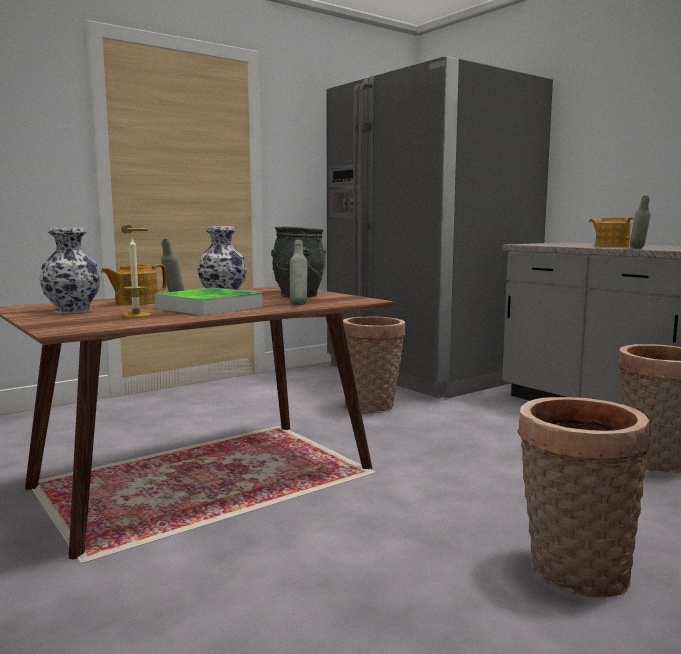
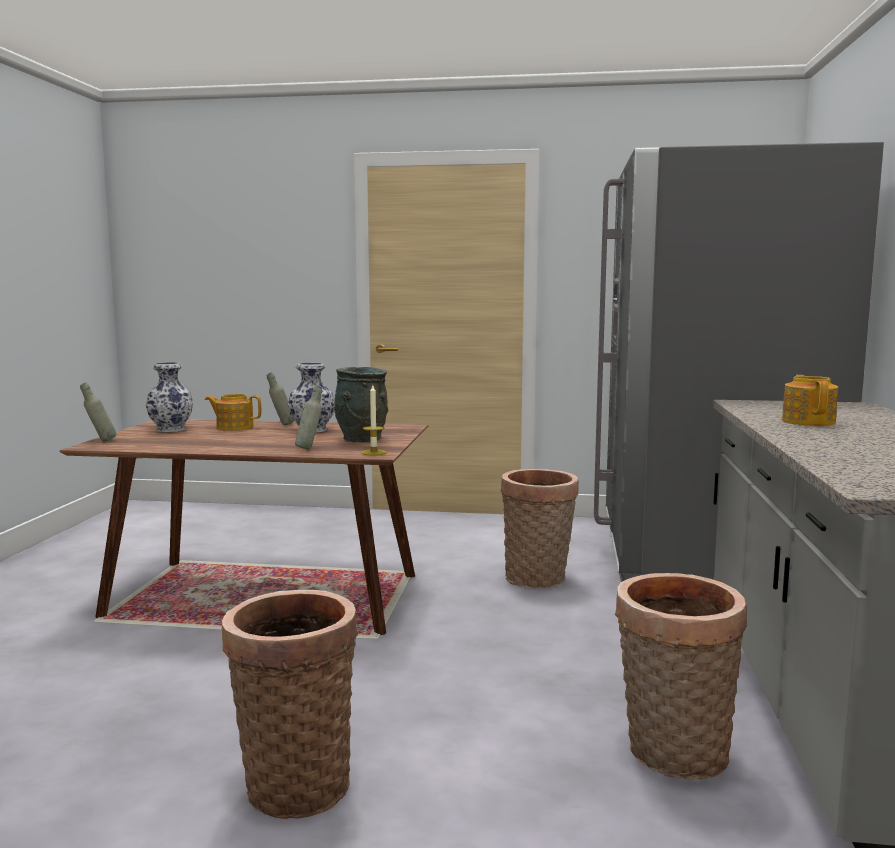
camera: 45 degrees right, 0 degrees up
(136, 315) = (176, 440): candle -> candle (373, 452)
(209, 307) = (243, 441): tray -> none
(638, 248) = (780, 432): grey bottle -> grey bottle (100, 441)

